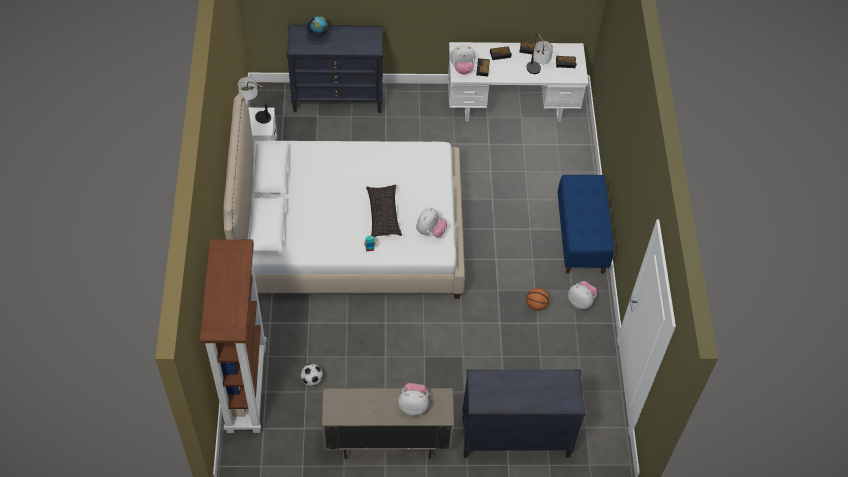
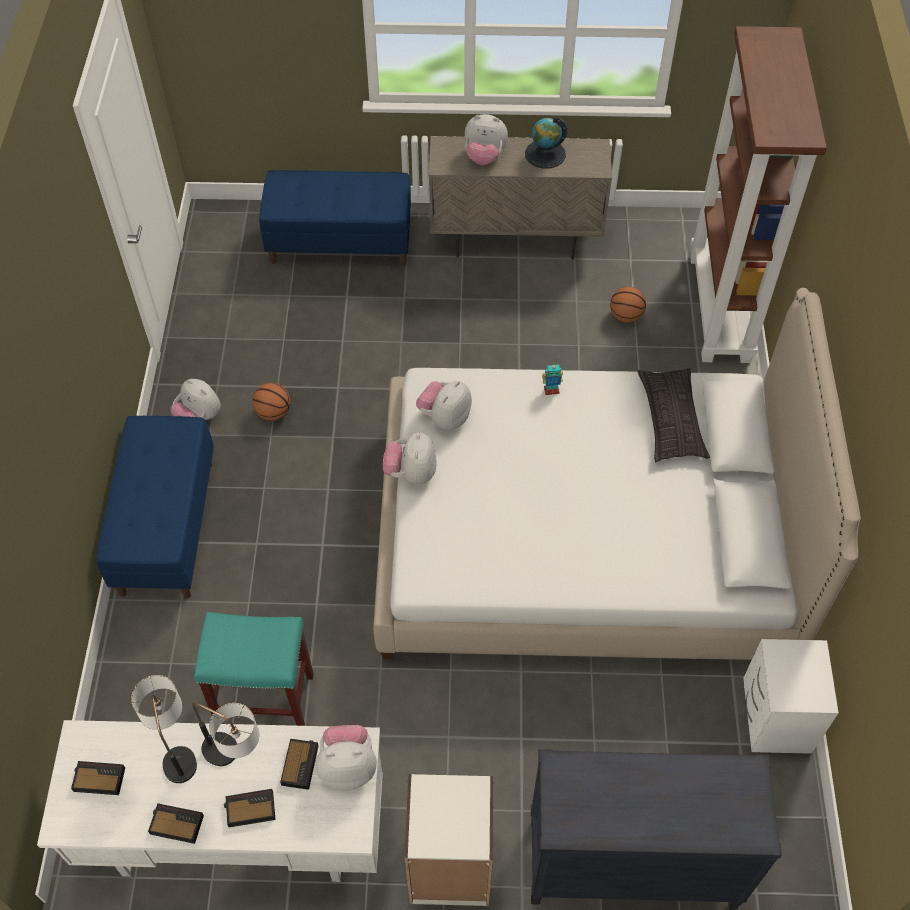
camera: 175 degrees left, 0 degrees up
(256, 115) = (806, 691): table lamp -> table lamp (236, 757)
(312, 380) = (626, 316): football -> basketball
(318, 35) = (699, 814): globe -> globe (545, 154)
(383, 213) = (528, 450): pillow -> pillow (671, 419)
(416, 97) = (450, 867): none -> white bookcase
(446, 201) = (411, 473): none -> plush toy
(508, 156) = (267, 701): none -> turquoise stool
(514, 438) = (341, 242): black dresser -> blue bench

